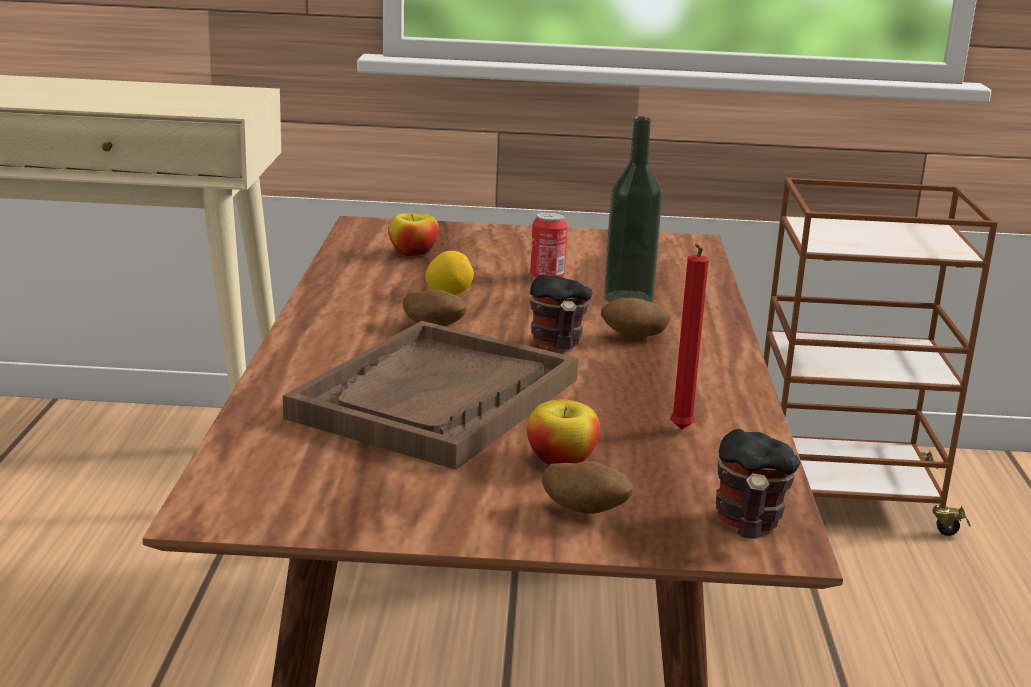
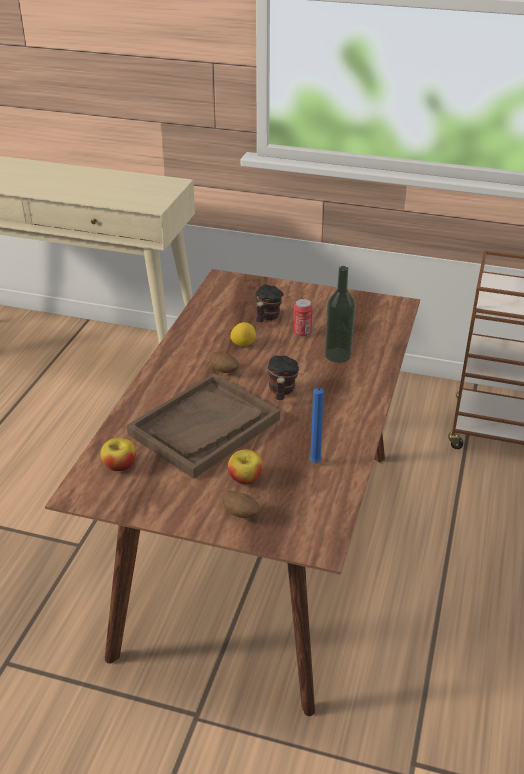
camera: 15 degrees right, 15 degrees up
(413, 253) = (238, 306): apple -> apple (120, 465)
(633, 337) = (325, 388): potato -> none
(680, 431) = (314, 463): red candle -> blue candle
(747, 527) = (312, 534): mug -> mug (266, 318)

